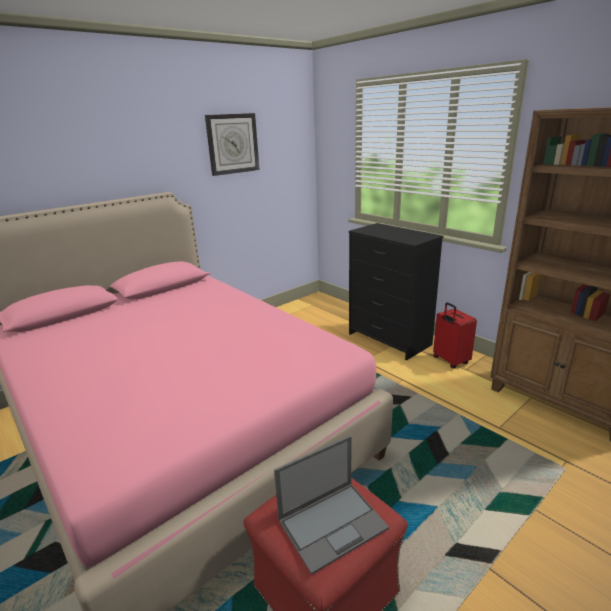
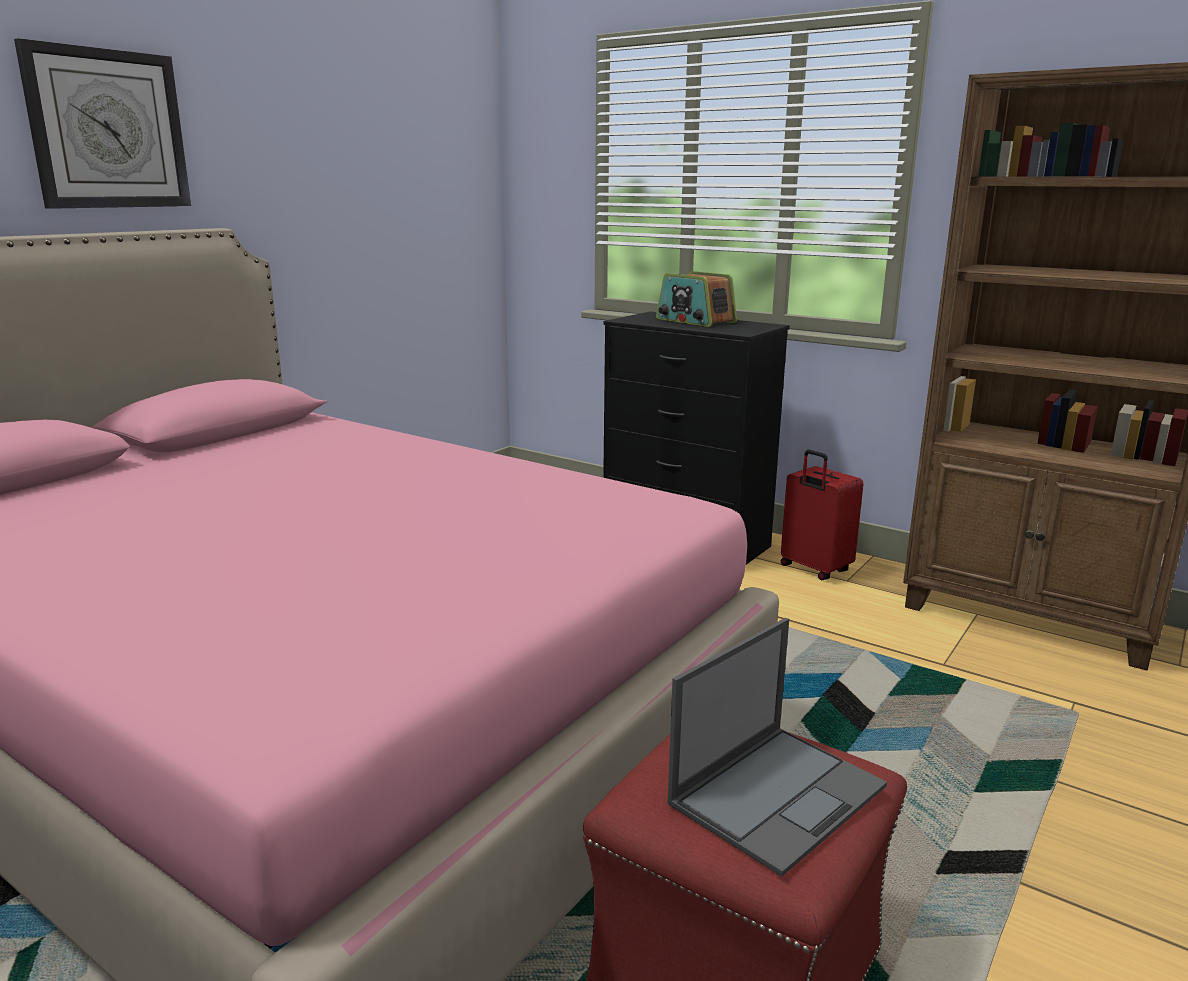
camera: 15 degrees left, 5 degrees down
(232, 144) = (350, 142): wall clock -> wall clock (108, 130)
(394, 231) = (695, 321): none -> radio

